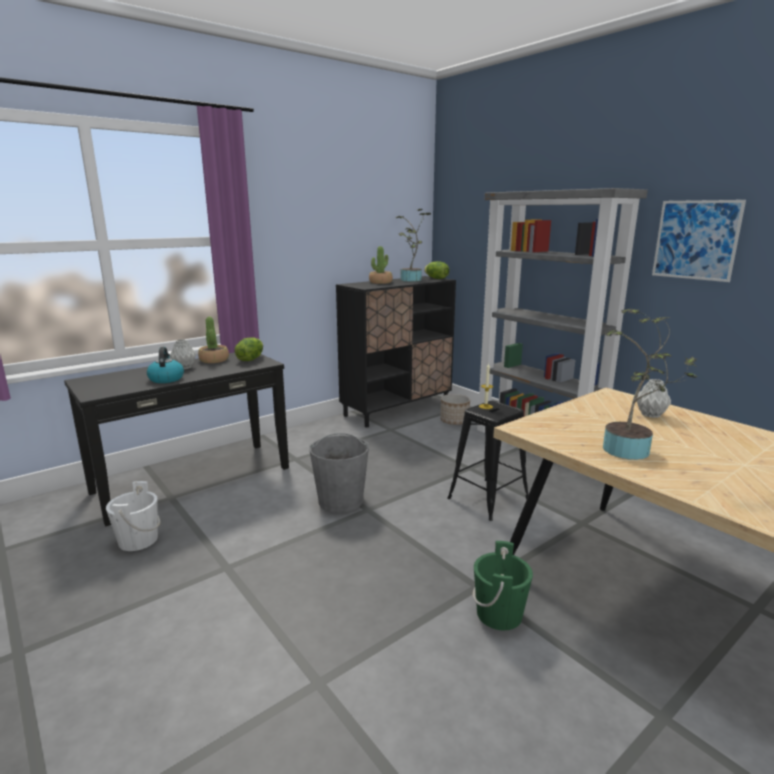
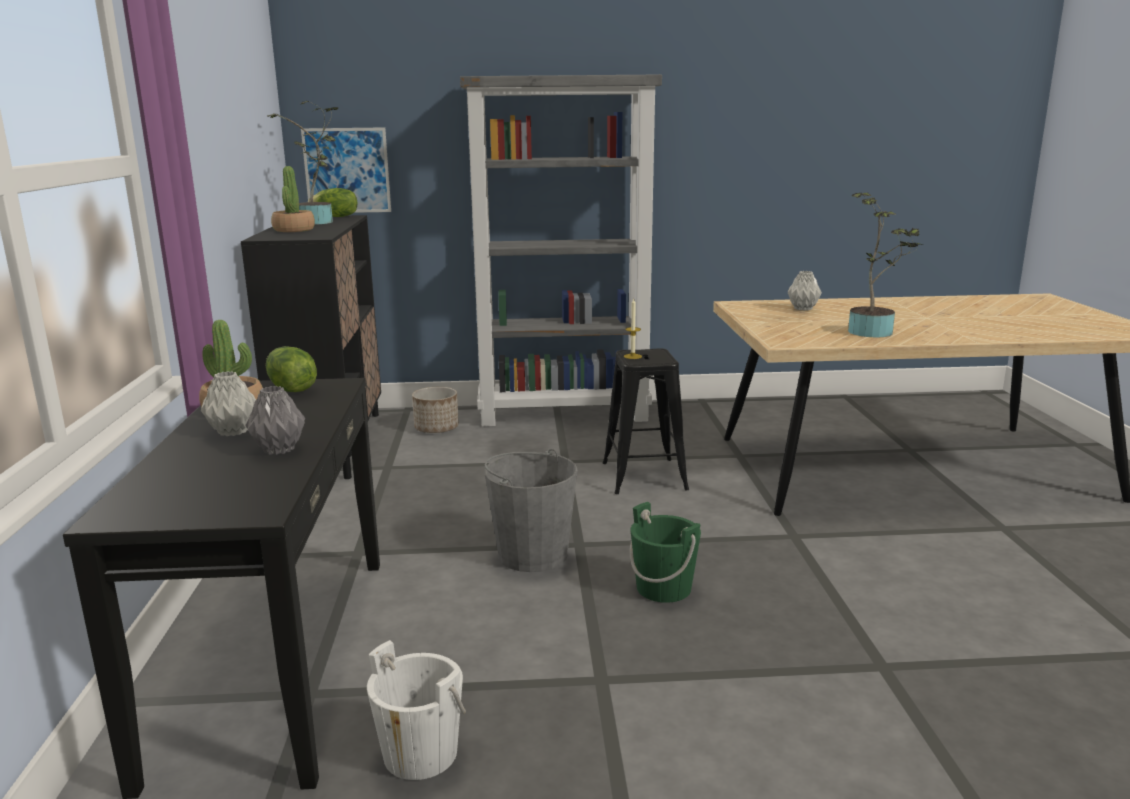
camera: 55 degrees left, 0 degrees up
(166, 379) = (278, 450): kettle -> grey vase
(499, 614) = (844, 541): green bucket -> green bucket (663, 588)
(696, 240) = (705, 133): picture -> picture (347, 170)

